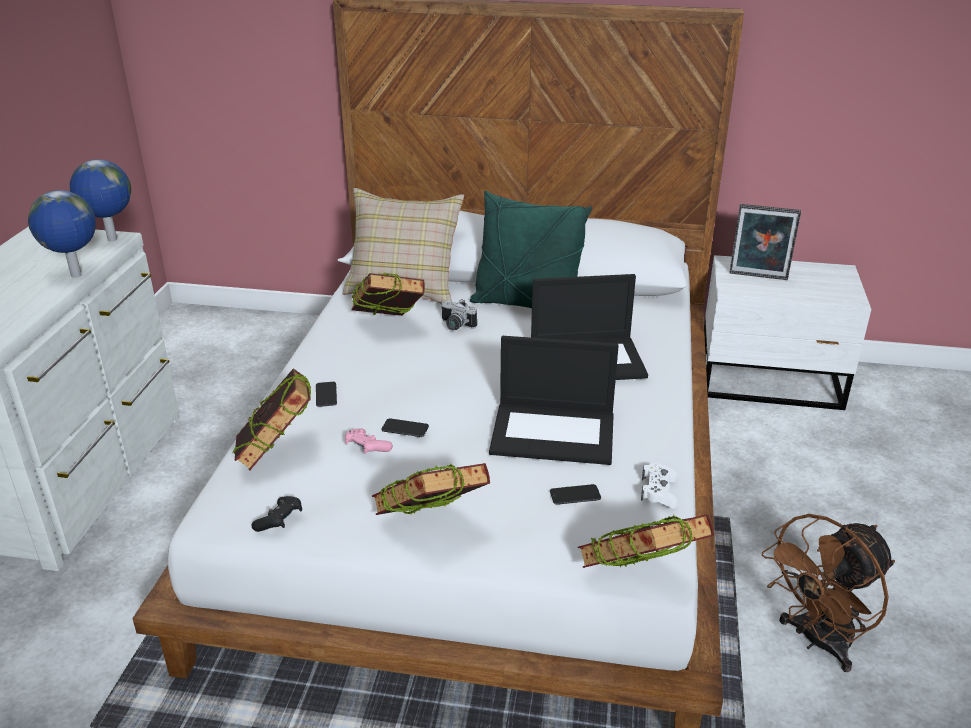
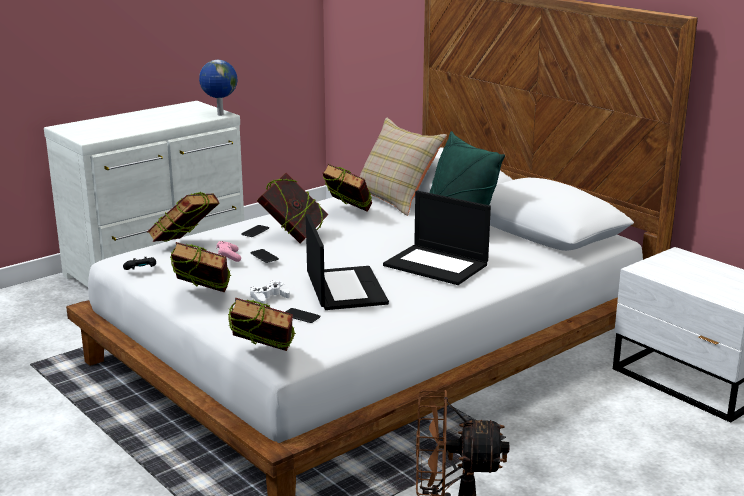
camera: 40 degrees right, 10 degrees down
(76, 276) = (174, 125): globe -> none
(386, 383) = (293, 236): none -> book
(455, 326) = (388, 225): camera -> none
(554, 433) = (344, 288): laptop -> laptop turned 150 degrees counterclockwise
(658, 491) = (352, 333): white game controller -> white game controller (269, 298)
(758, 277) = (683, 268): picture frame -> none

